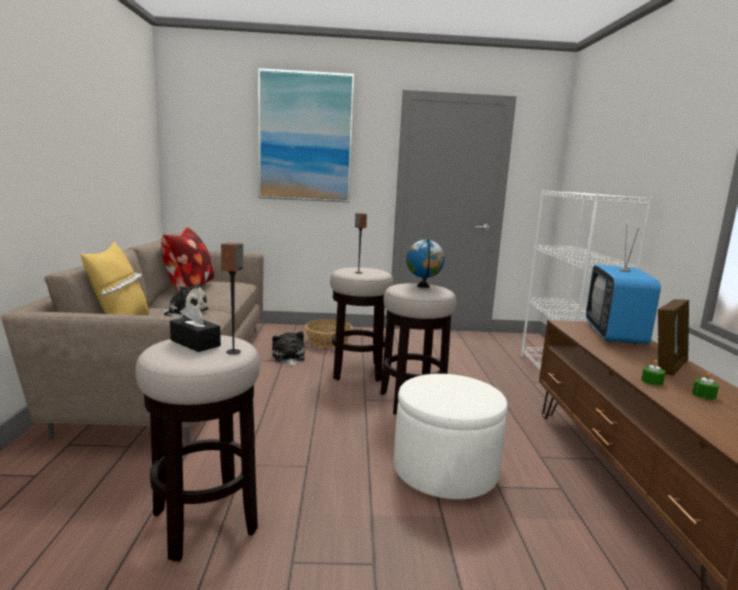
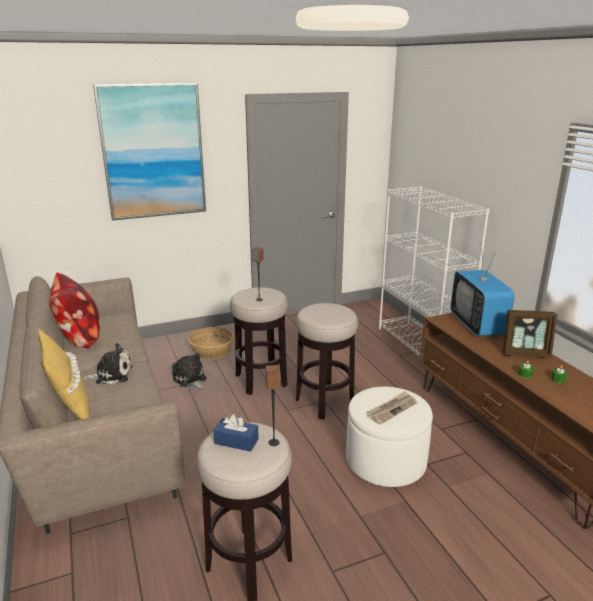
camera: 20 degrees left, 10 degrees up
(195, 343) = (236, 441): black tissue box -> blue tissue box
(423, 286) = (328, 309): globe -> none
(452, 393) = (392, 409): none -> newspaper
(667, 366) = (525, 354): picture frame -> picture frame turned 75 degrees clockwise

